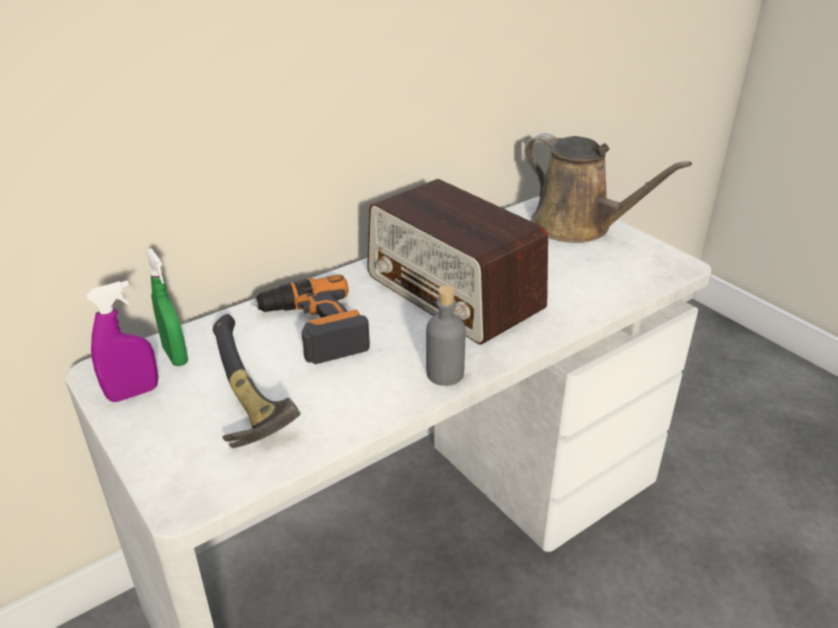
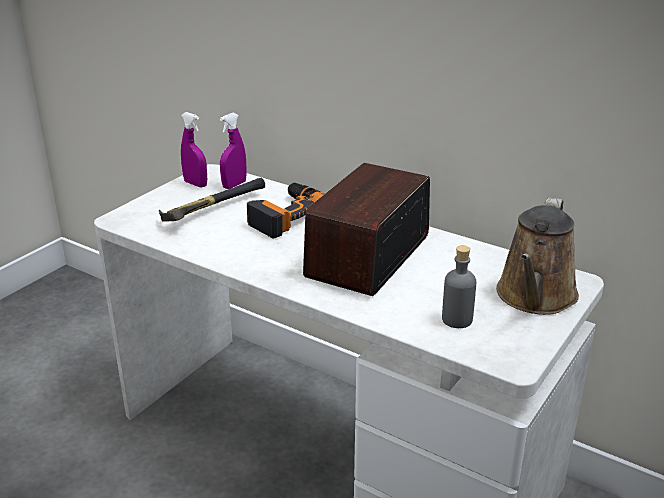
camera: 70 degrees right, 5 degrees down
(175, 356) = (234, 185): green spray bottle -> purple spray bottle
(445, 374) = (263, 270): grey bottle -> grey bottle (457, 319)

